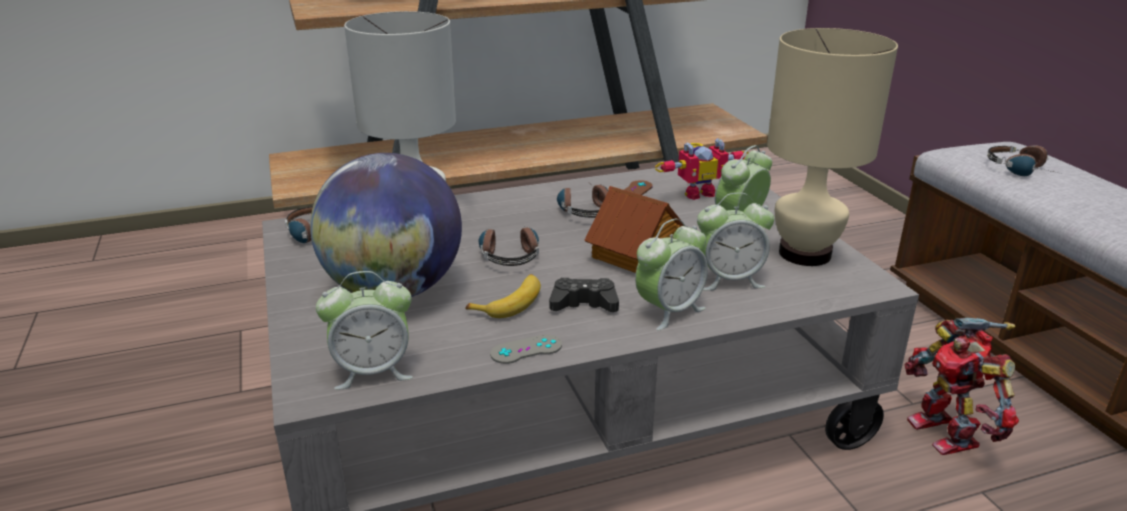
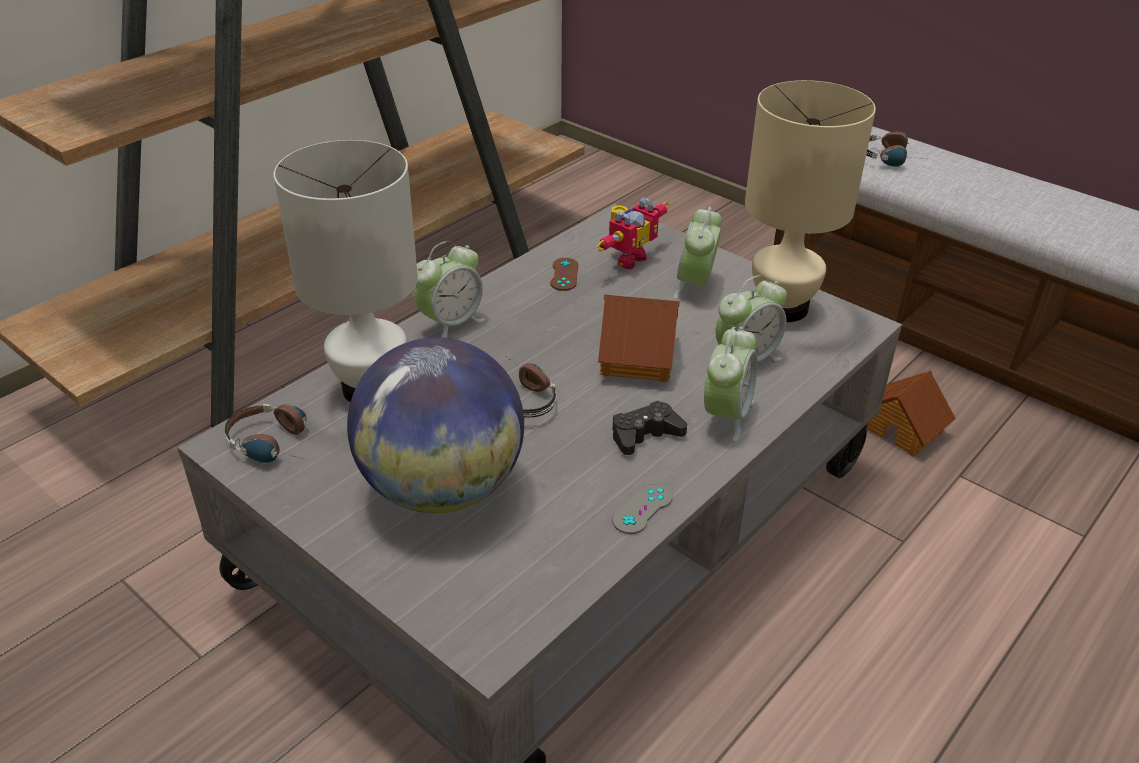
camera: 30 degrees left, 10 degrees up
(373, 371) = (523, 594): alarm clock -> alarm clock (451, 324)
(510, 302) = (575, 459): banana -> none
(584, 208) = (536, 313): headphones -> none
(946, 432) = (903, 428): toy robot -> toy house

